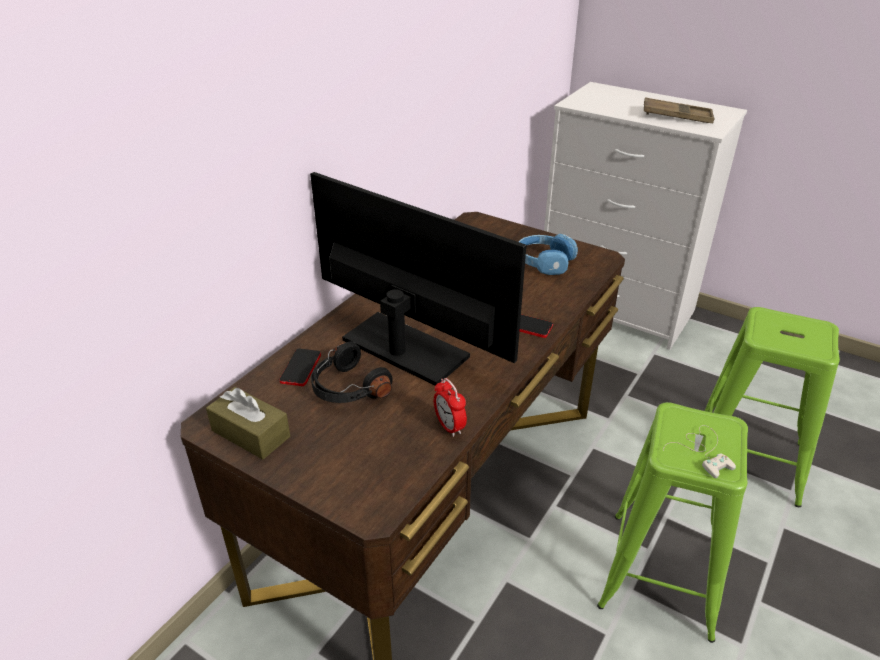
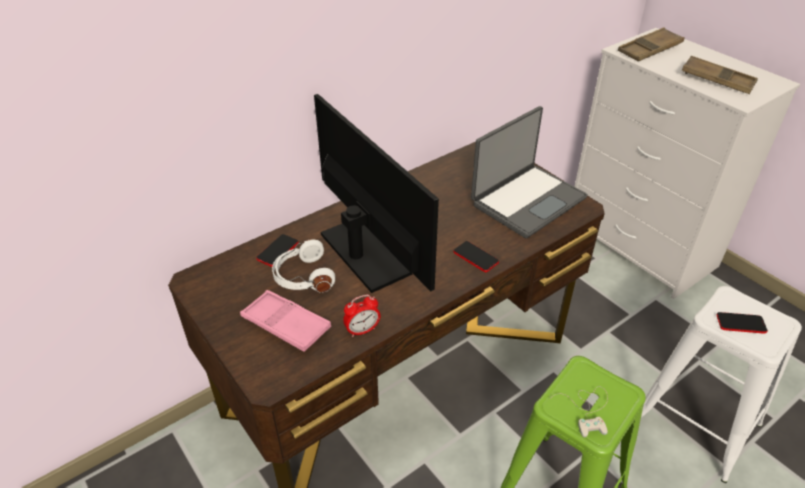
camera: 20 degrees right, 5 degrees up
(251, 433) = (215, 296): brown tissue box -> none
(347, 388) = (303, 277): black headphones -> white headphones
(357, 443) = (286, 325): none -> pink tray
(449, 426) = (362, 330): alarm clock -> alarm clock turned 105 degrees counterclockwise
(544, 262) = (527, 200): blue headphones -> laptop
(599, 100) = (649, 49): none -> brown tray
(748, 459) = (696, 424): green stool -> white stool
(788, 336) = (741, 323): none -> phone

